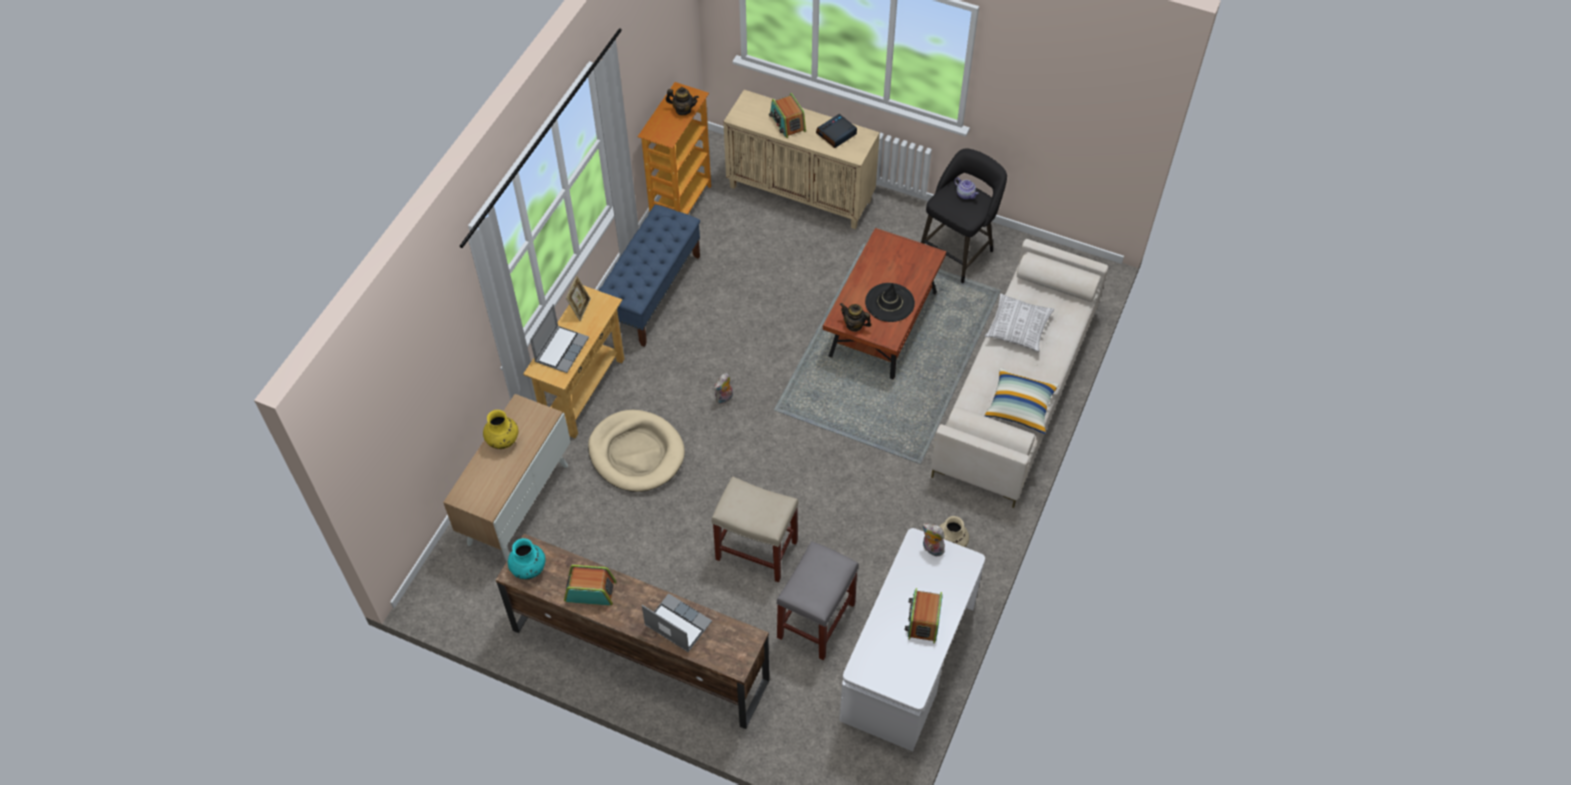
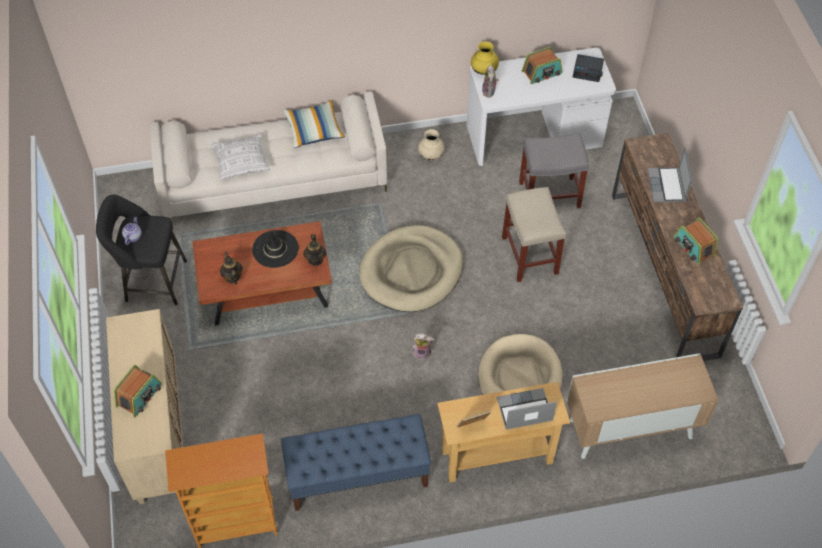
camera: 125 degrees left, 0 degrees up
(503, 441) = (634, 398): yellow vase -> yellow vase (484, 71)
(529, 569) = (716, 292): turquoise vase -> none
(683, 110) = (205, 457): teapot -> teapot (232, 277)
(817, 441) = (411, 271): none -> beige dog bed
(836, 134) = (131, 348): alarm clock -> alarm clock (588, 70)

